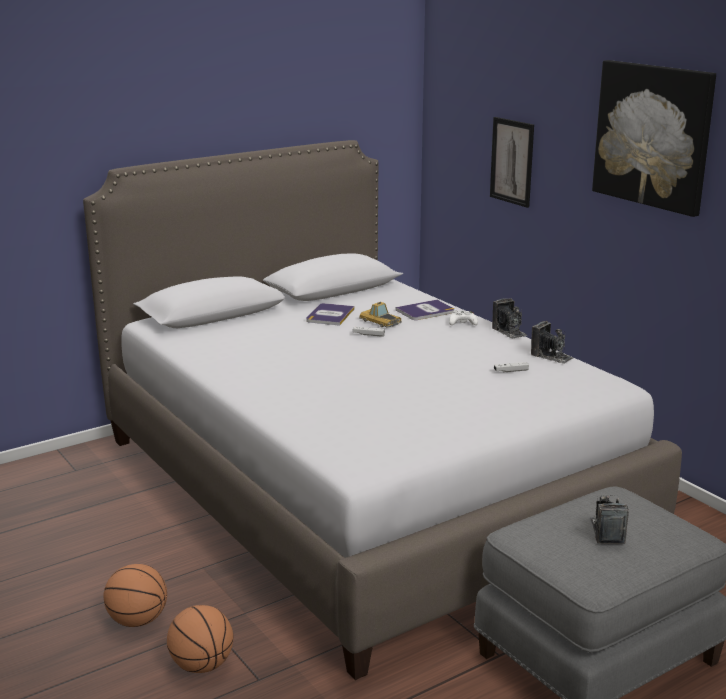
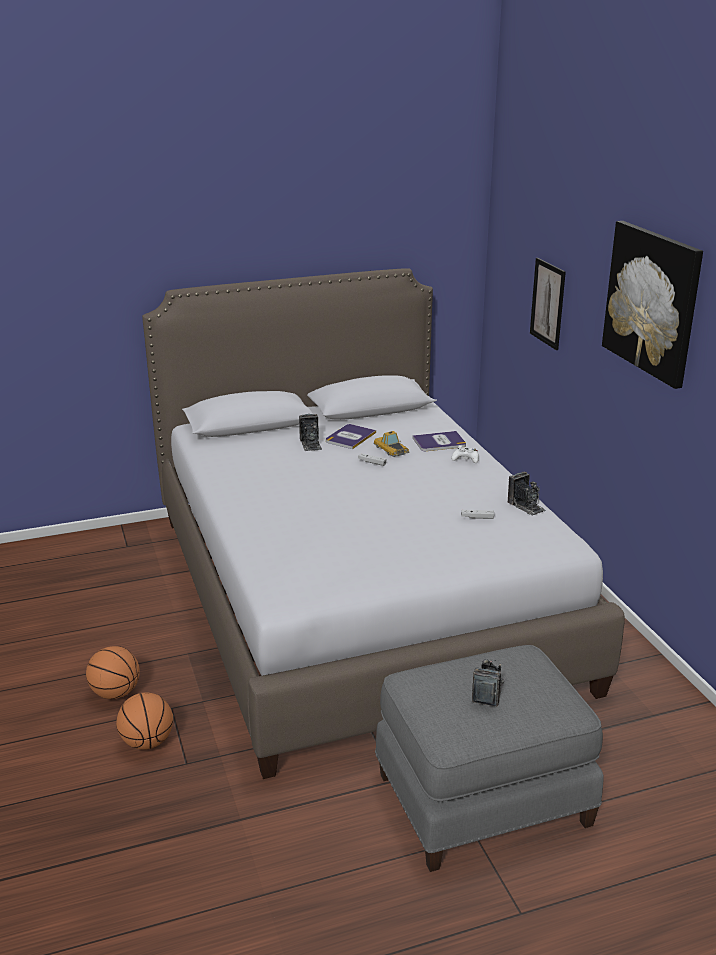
camera: 15 degrees right, 5 degrees up
(509, 332) = (503, 474): camera -> camera (310, 444)

